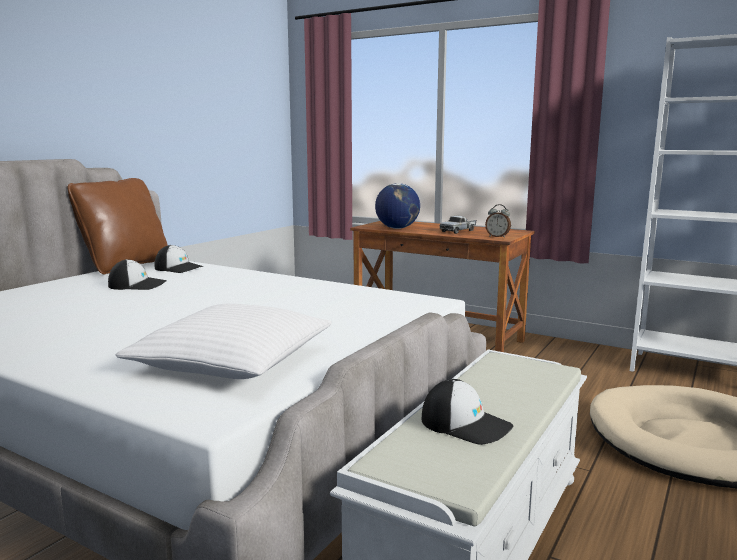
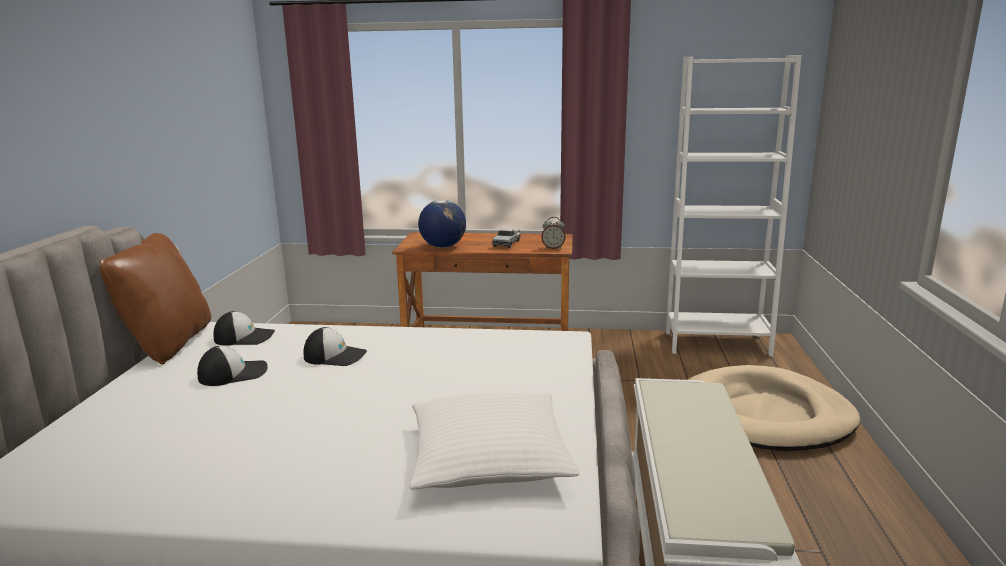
camera: 25 degrees left, 5 degrees up
(466, 424) = (705, 465): cap -> cap (335, 356)

